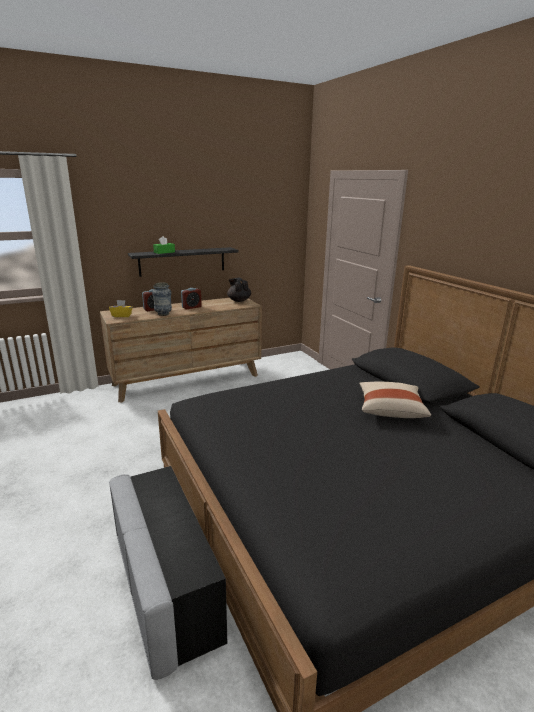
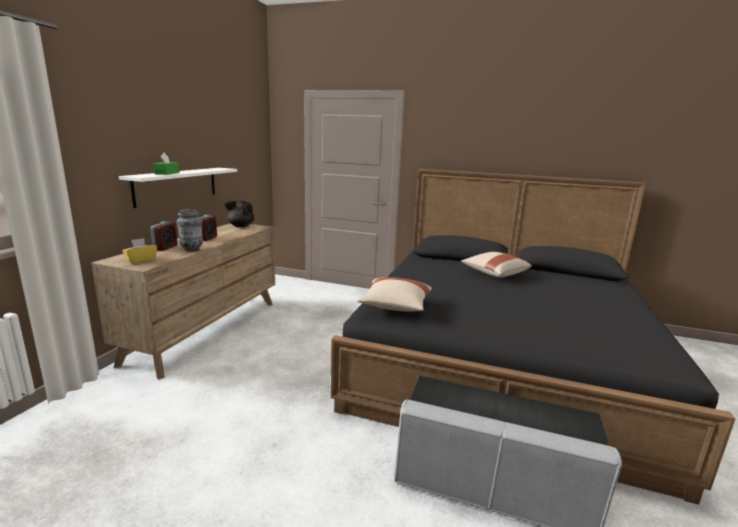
camera: 45 degrees left, 5 degrees down
(182, 261) = (177, 185): black shelf -> white shelf
(218, 403) = (395, 306): none -> beige pillow

